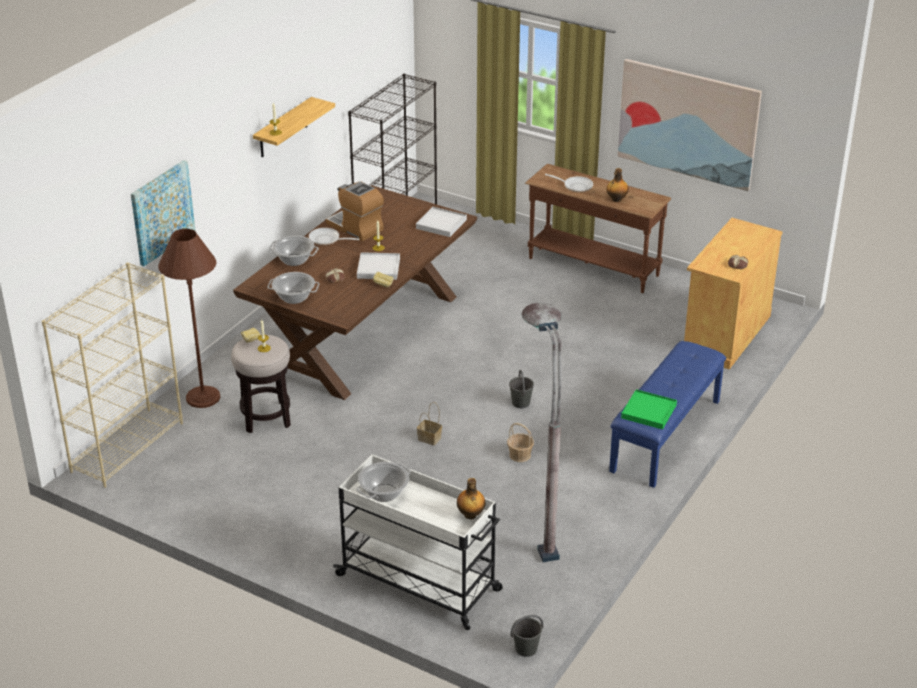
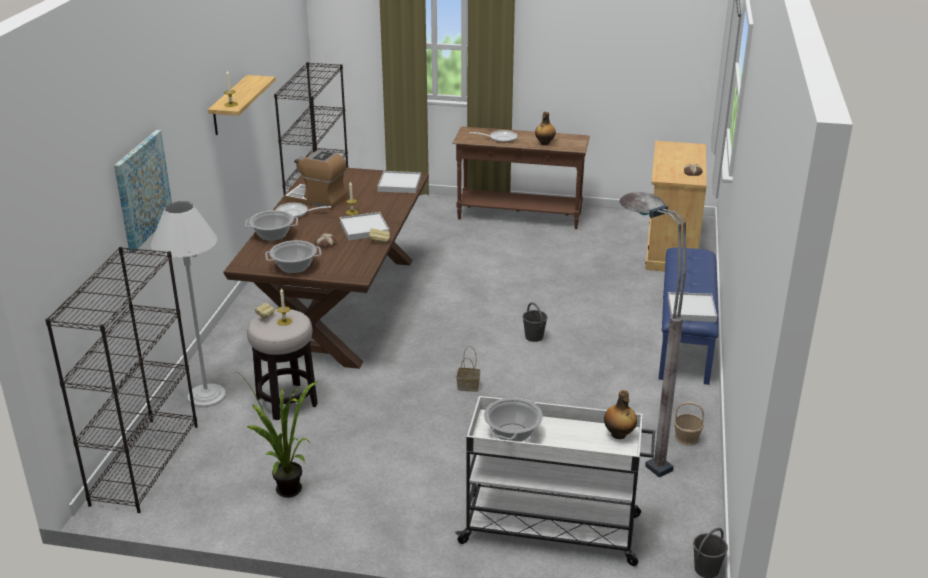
camera: 20 degrees left, 5 degrees down
(127, 446) = (145, 463): beige bookcase -> black bookcase
(203, 397) = (207, 396): brown floor lamp -> white floor lamp
(225, 500) = (288, 494): none -> potted plant
(520, 455) = (566, 383): basket -> basket (687, 438)
(649, 412) = (691, 309): green tray -> white tray
(688, 123) = (597, 63): picture -> none

